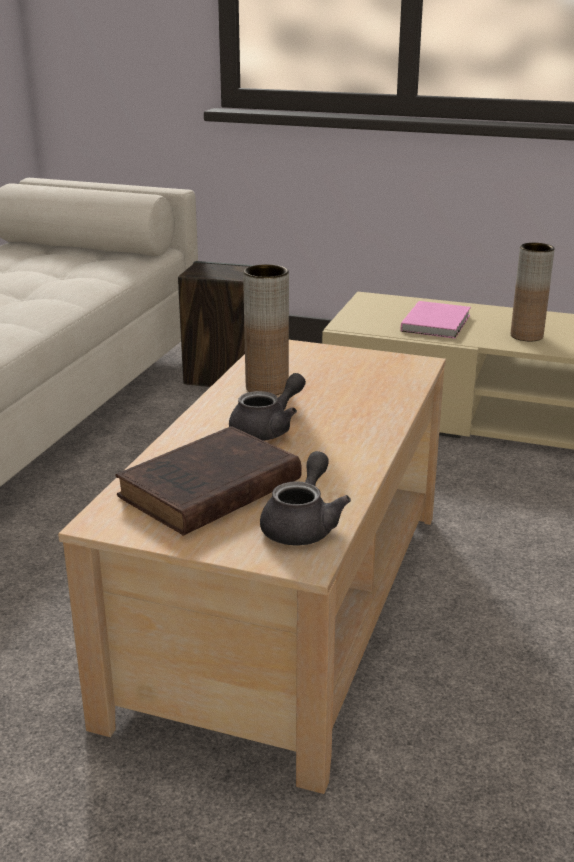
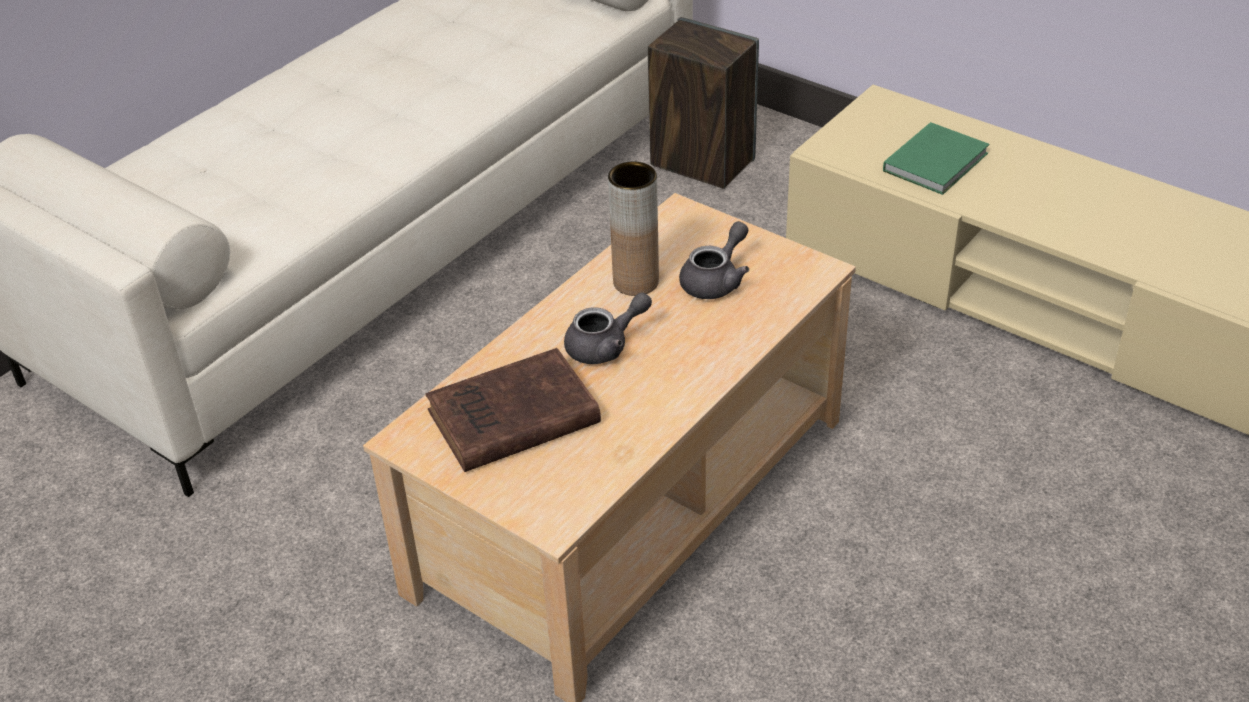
camera: 20 degrees right, 15 degrees up
(303, 525) = (573, 482): grey teapot -> grey teapot (716, 280)
(437, 322) = (938, 161): pink book -> green book
(526, 336) = (1035, 204): brown vase -> none

